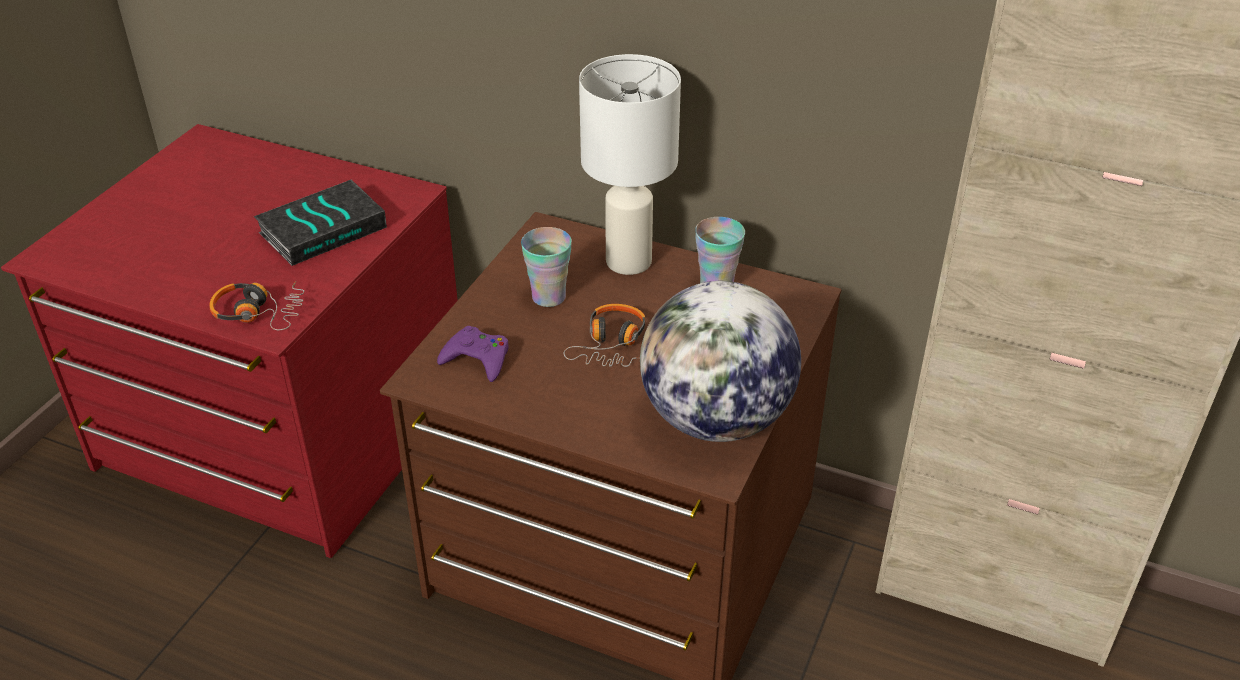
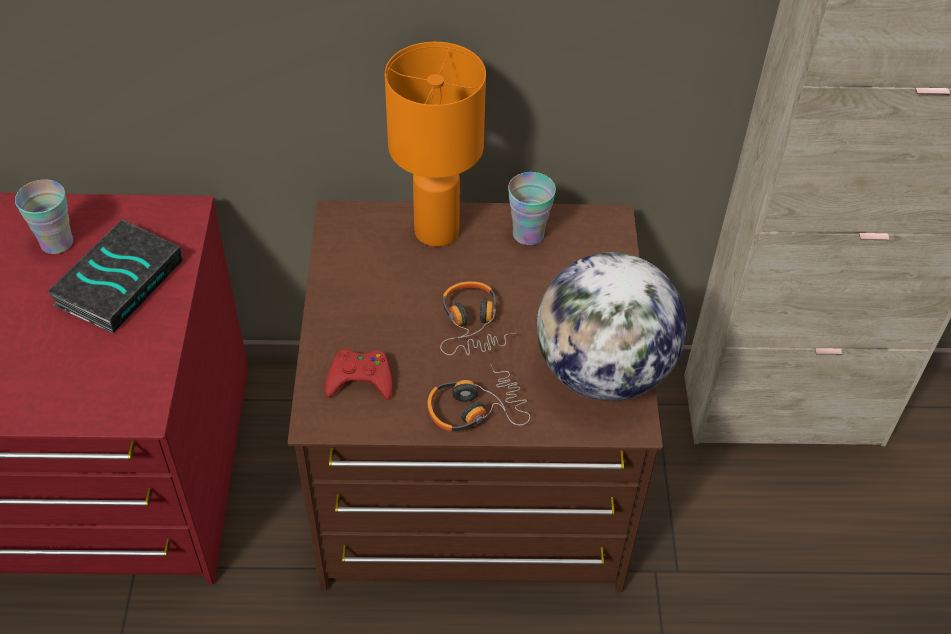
camera: 25 degrees left, 10 degrees up
(259, 313) = (113, 397): headphones -> headphones (475, 408)
(477, 359) = (360, 379): purple game controller -> red game controller
(548, 297) = (386, 292): cup -> cup (57, 243)
(629, 262) = (437, 232): white table lamp -> orange table lamp

